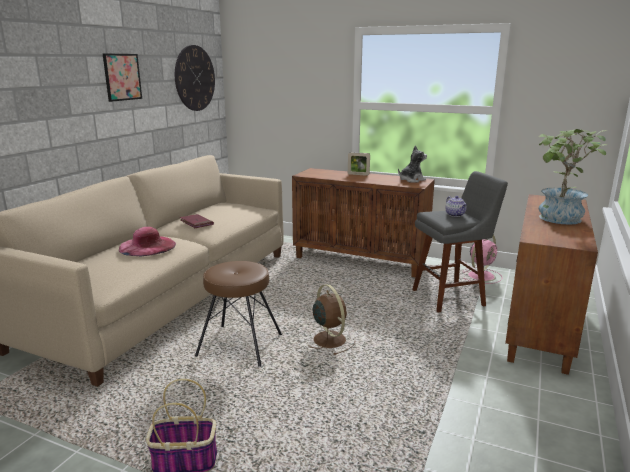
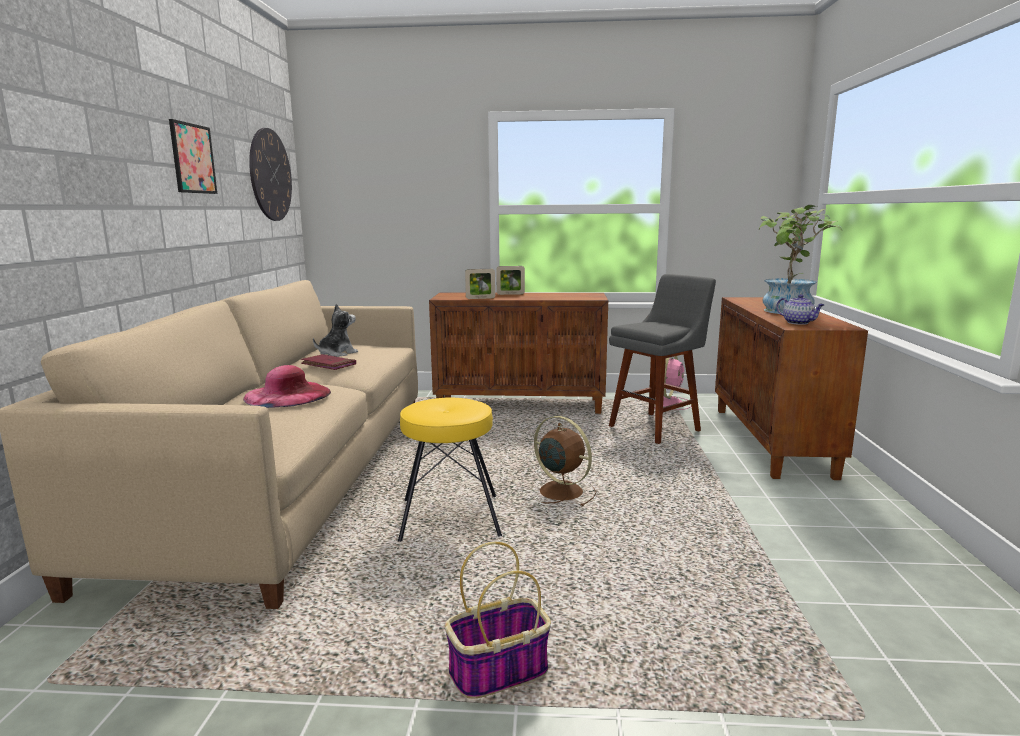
camera: 20 degrees left, 5 degrees down
(240, 345) = (450, 517): brown stool -> yellow stool
(329, 177) = (480, 298): none -> picture frame
(411, 180) = (580, 294): plush toy -> plush toy (337, 354)
(455, 215) = (659, 324): teapot -> teapot (798, 323)

